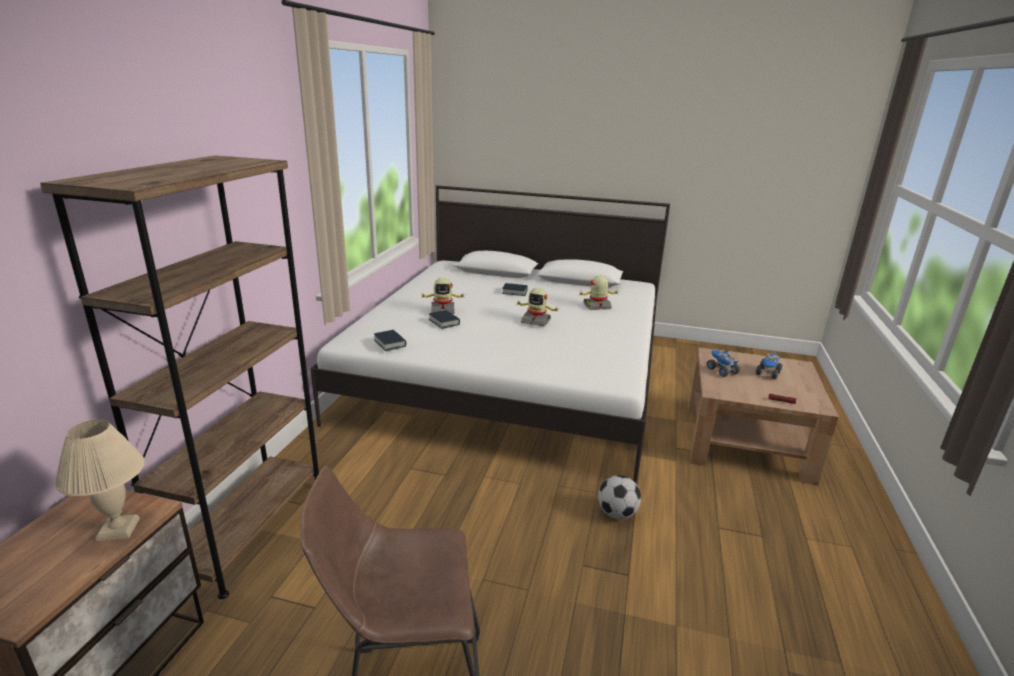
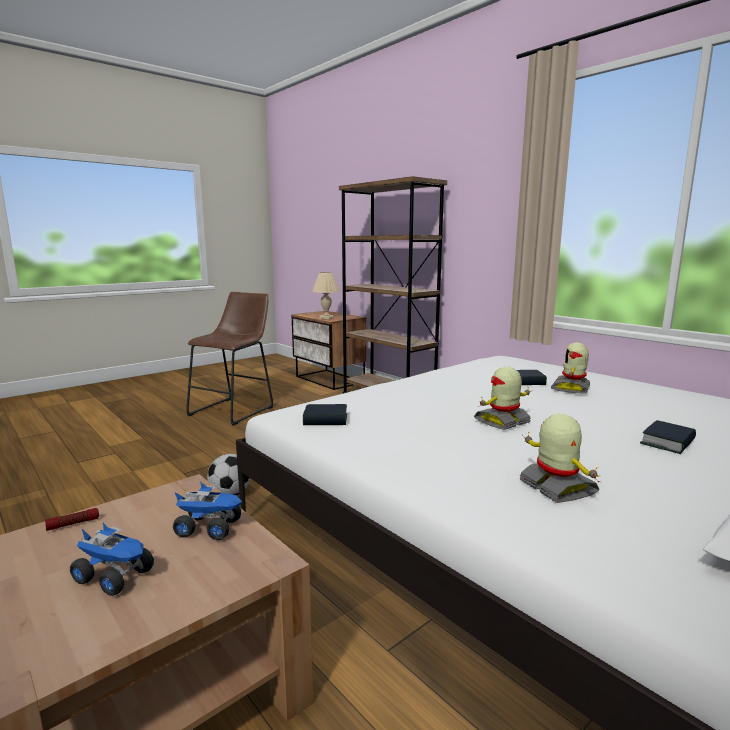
camera: 125 degrees right, 10 degrees down
(390, 343) = (482, 363): book -> book (325, 420)
(597, 306) = (556, 488): toy robot -> toy robot turned 45 degrees counterclockwise
(768, 374) = (115, 576): toy truck -> toy truck turned 135 degrees clockwise

